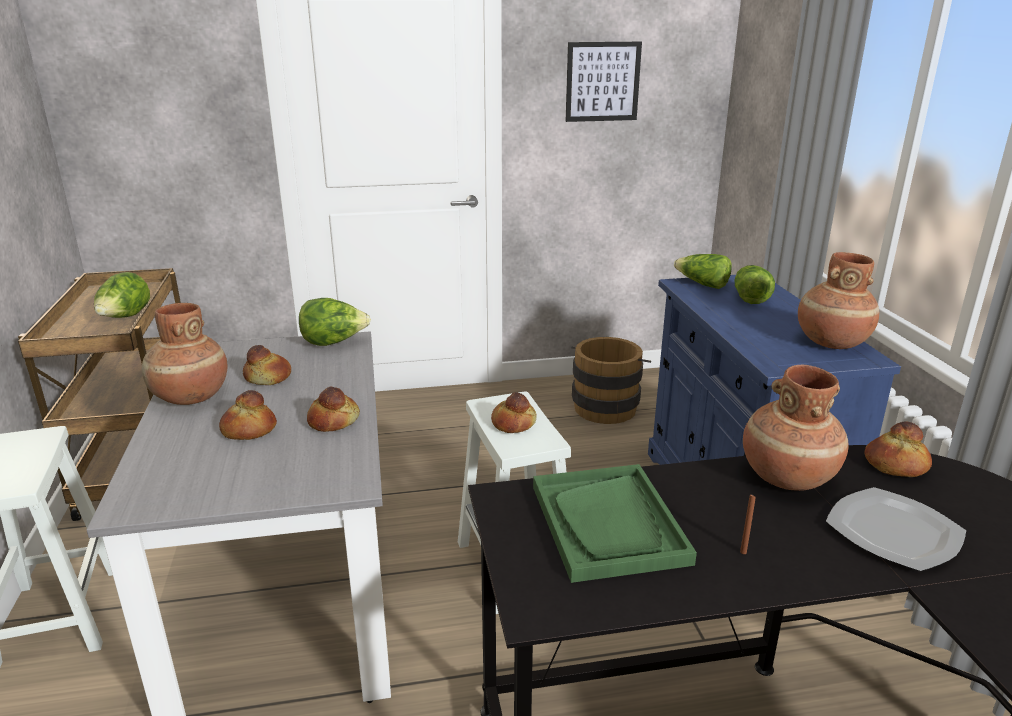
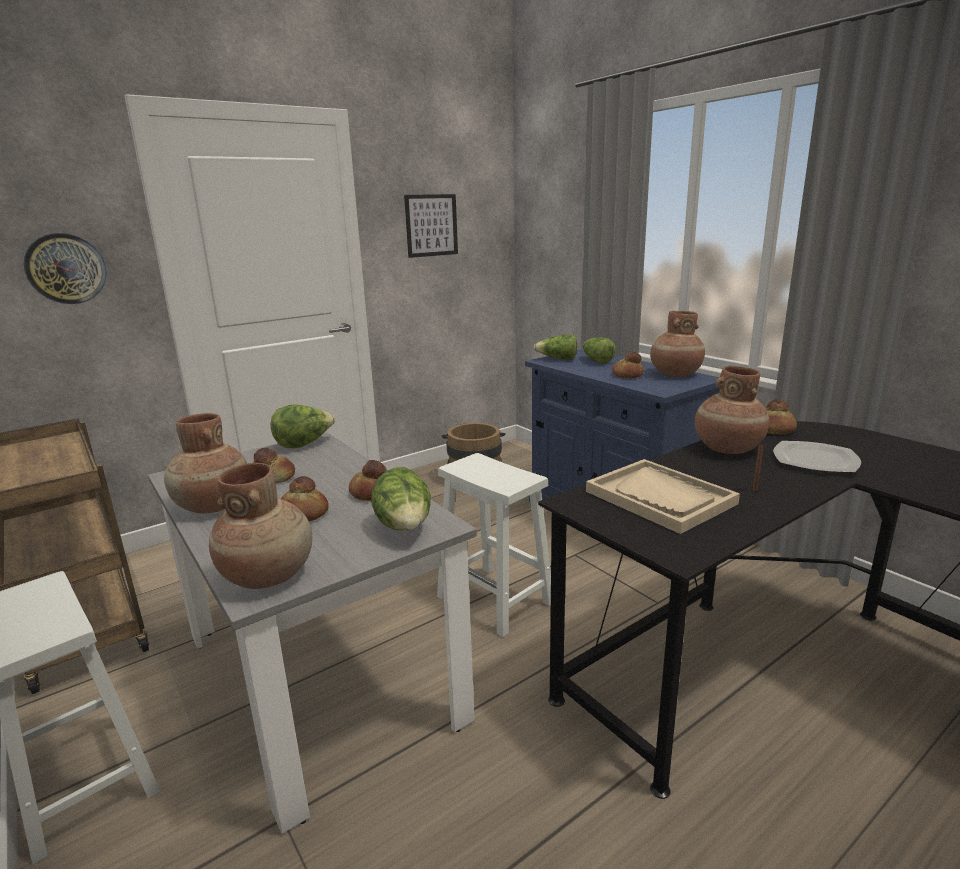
camera: 25 degrees left, 5 degrees down
(125, 318) = (62, 465): lettuce -> lettuce (405, 528)
(157, 490) = (268, 575): none -> brown vase
(181, 116) = (66, 268): none -> wall clock
(513, 423) = (490, 473): bread -> bread (627, 375)
(608, 524) = (660, 497): green tray -> beige tray

